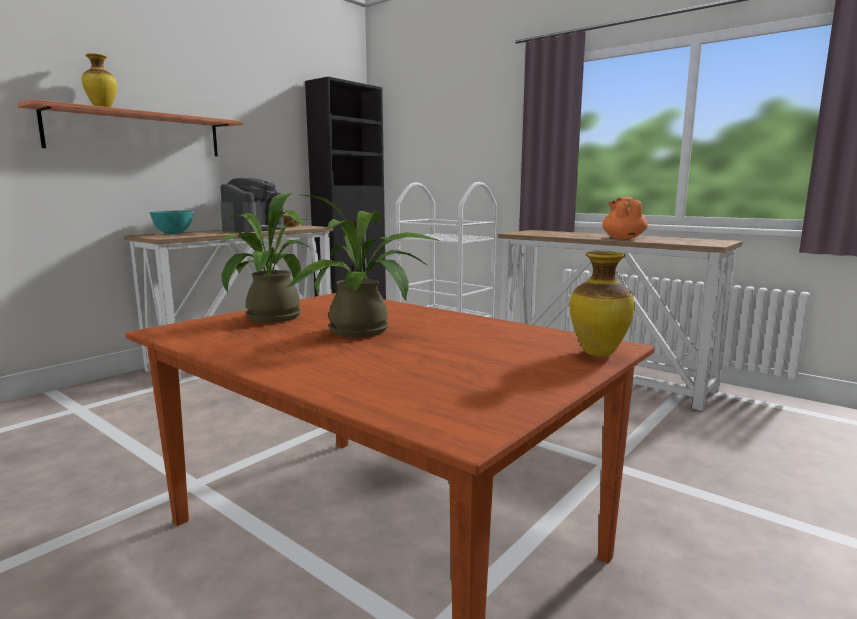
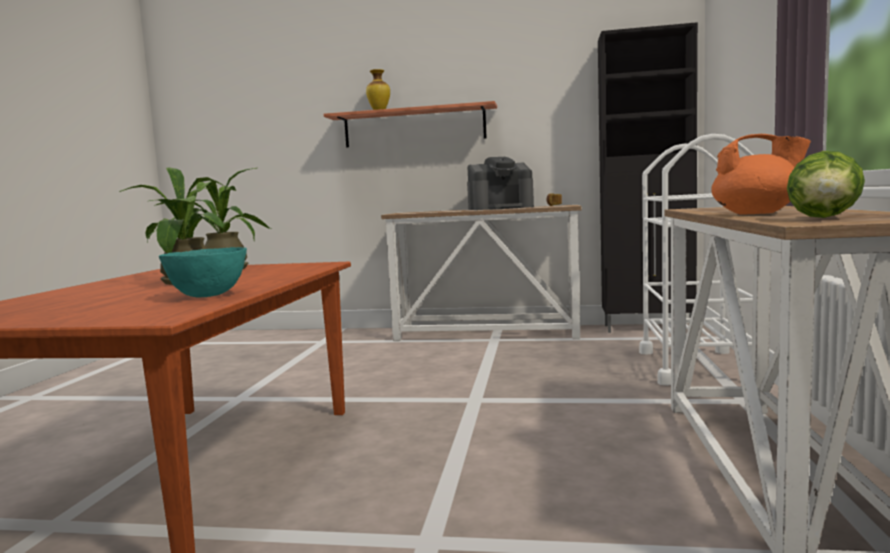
camera: 60 degrees right, 5 degrees down
(173, 233) = (425, 211): turquoise bowl -> turquoise bowl (207, 296)
(598, 353) = (126, 318): vase -> none
(623, 238) = (757, 214): orange teapot -> orange teapot turned 45 degrees clockwise
(690, 242) = (824, 218): none -> lettuce

